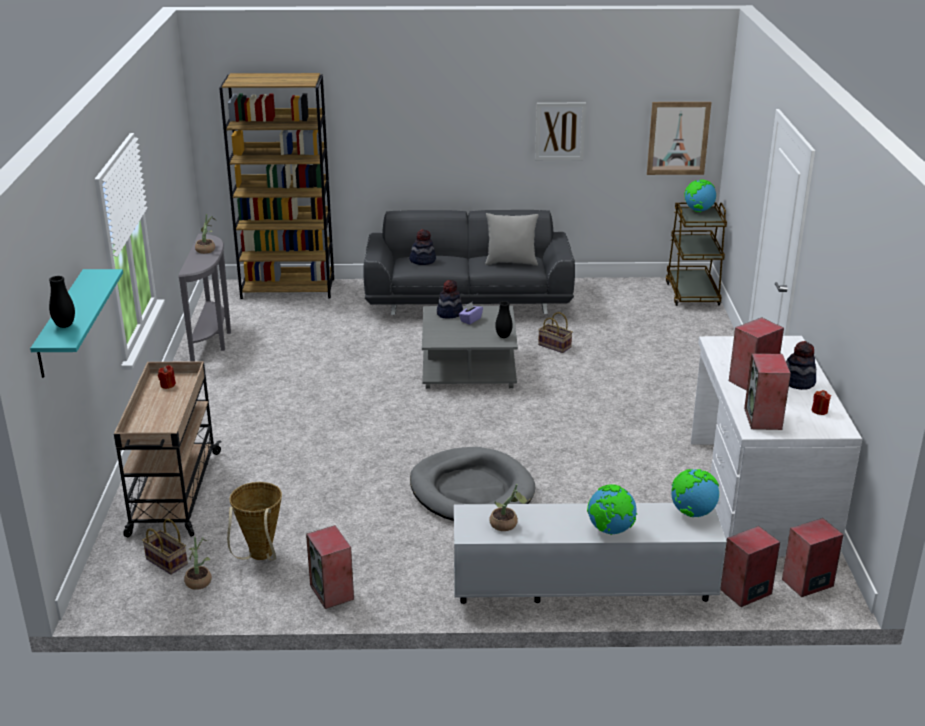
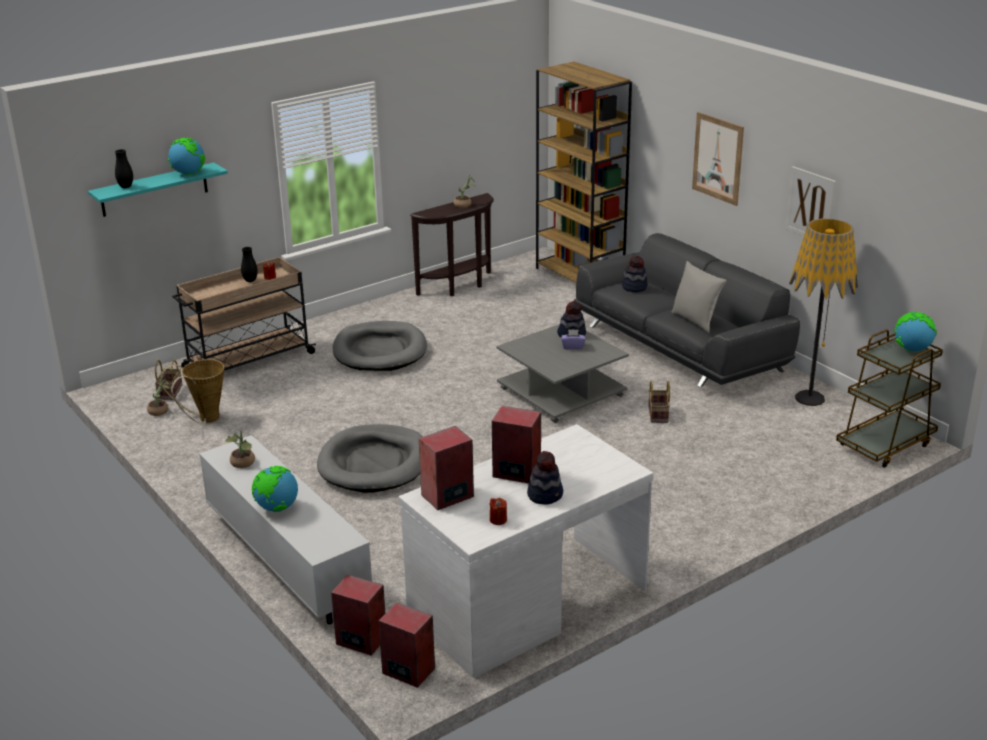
camera: 55 degrees right, 0 degrees up
(213, 340) = (459, 287): grey console table -> brown console table
(270, 418) = (380, 351): none -> grey dog bed
(332, 592) = (189, 461): speaker -> none
(503, 336) = (564, 369): black vase -> black vase (250, 281)
(603, 290) = (810, 398): none -> floor lamp
(678, 138) = (923, 256): picture -> picture (717, 158)
(692, 513) = (340, 537): globe -> globe (188, 173)

